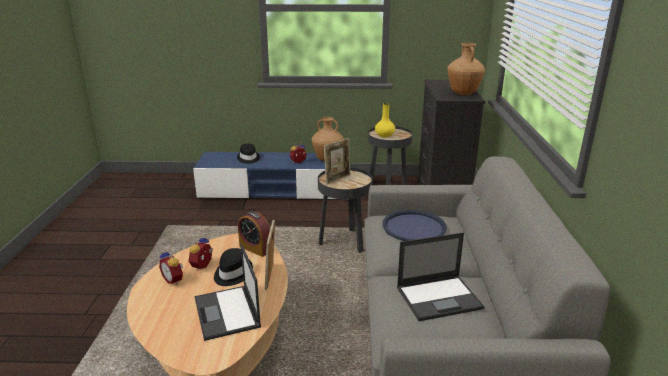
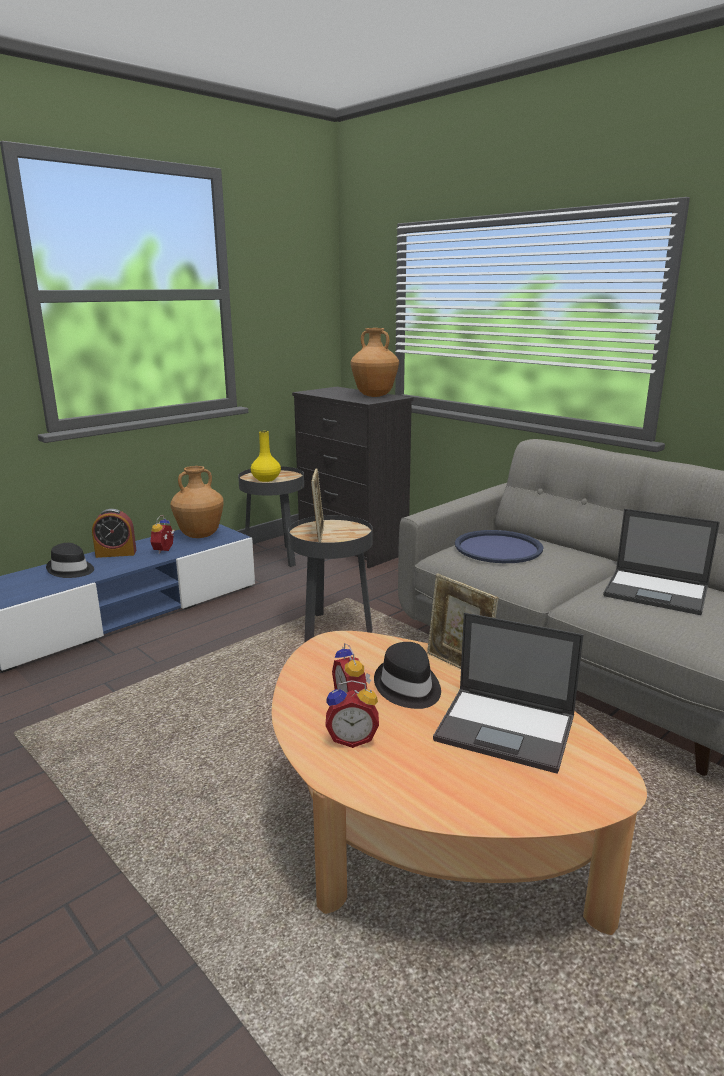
camera: 45 degrees left, 5 degrees down
(255, 248) = (369, 648): alarm clock -> alarm clock (116, 553)
(439, 297) = (657, 592): laptop -> laptop turned 90 degrees clockwise

